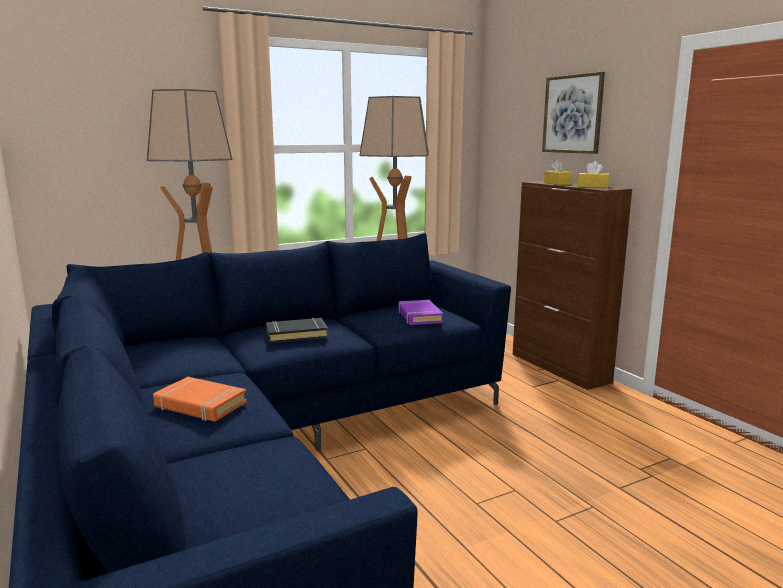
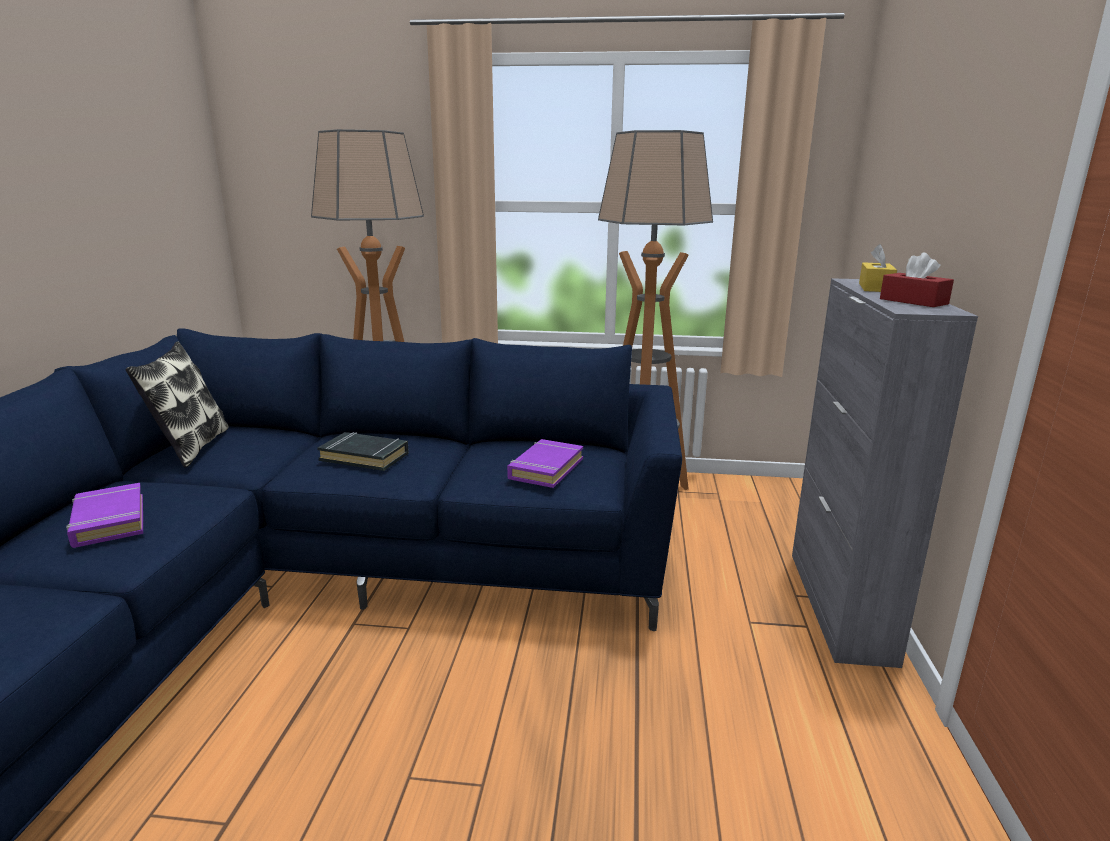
camera: 35 degrees right, 5 degrees up
(143, 360) = (190, 448): none -> pillow
(200, 405) = (109, 521): orange book -> purple book
(560, 368) = (839, 605): brown cabinet -> grey cabinet
(573, 114) = (942, 157): picture -> none
(592, 186) = (913, 301): yellow tissue box -> red tissue box

